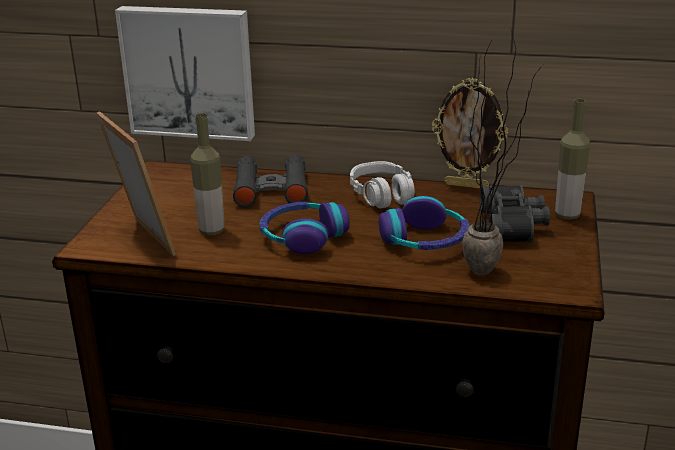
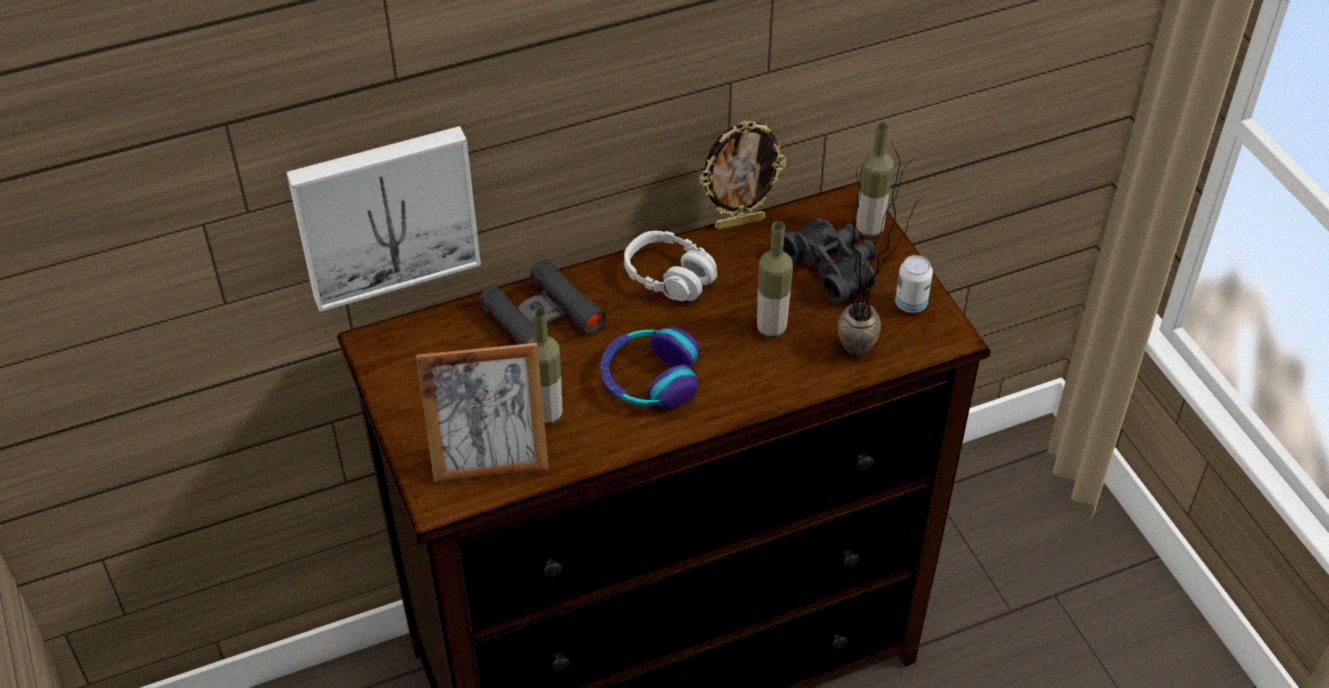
camera: 35 degrees left, 20 degrees up
(143, 240) = (490, 463): picture frame -> picture frame turned 150 degrees clockwise
(425, 240) = (771, 329): headphones -> bottle
(557, 262) = (911, 304): none -> can

